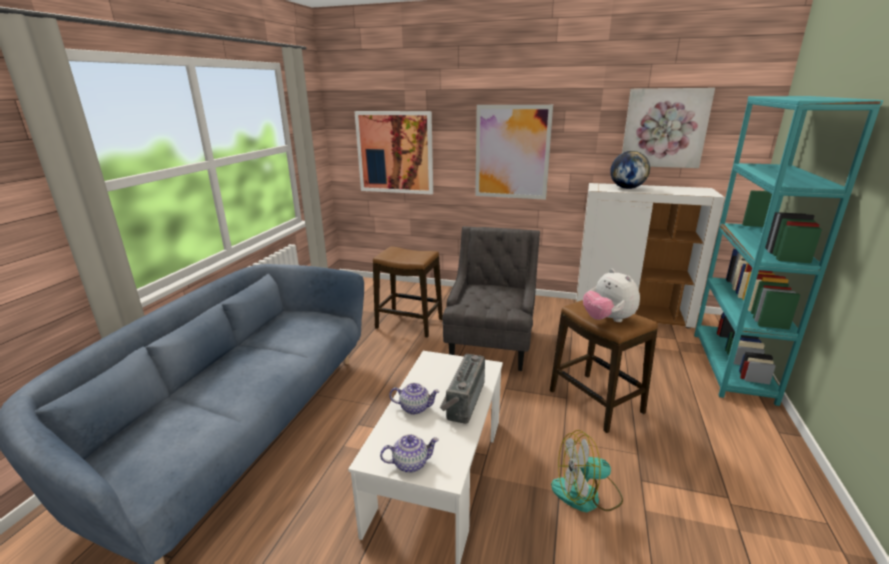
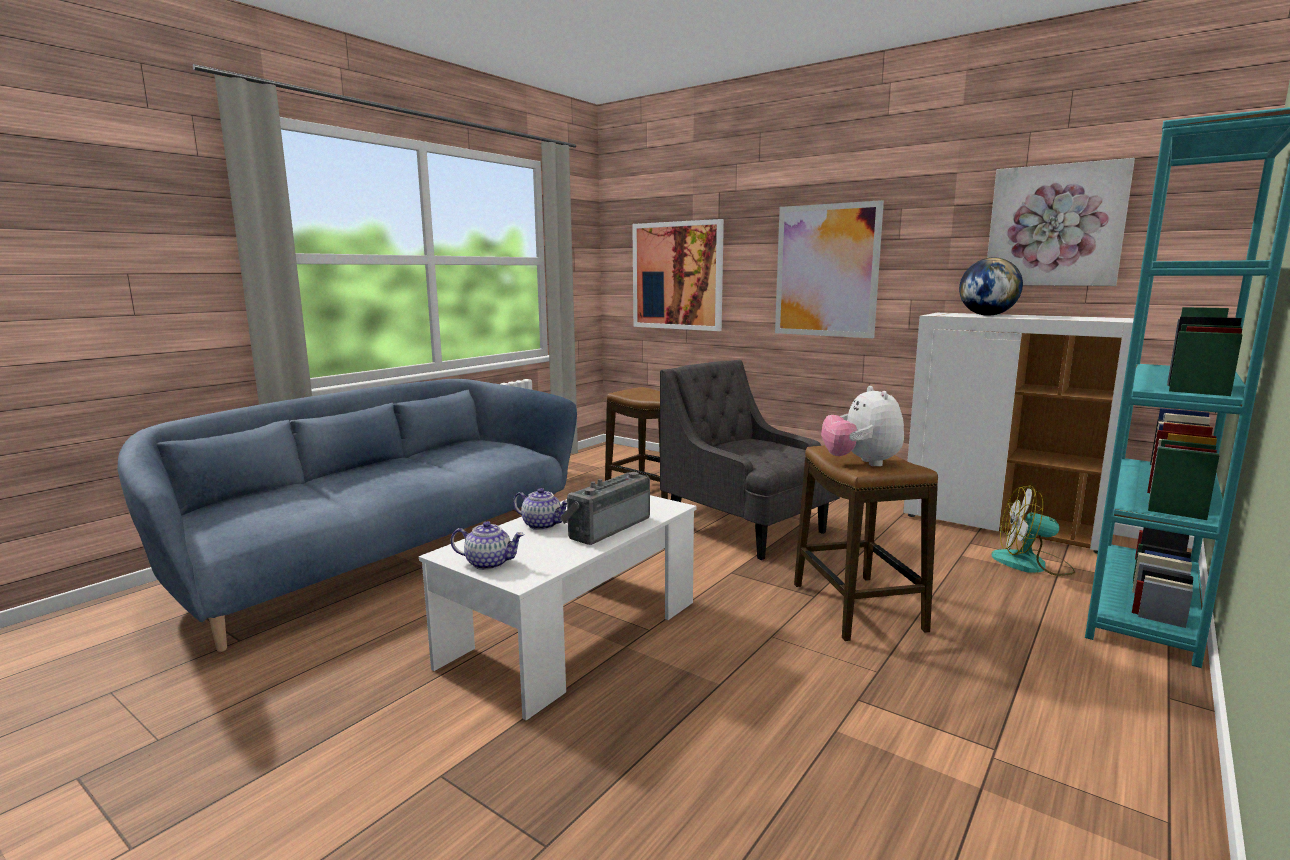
camera: 20 degrees right, 10 degrees down
(491, 345) = (747, 529): grey armchair -> grey armchair turned 75 degrees counterclockwise
(586, 494) = (758, 695): fan -> fan (1032, 564)

